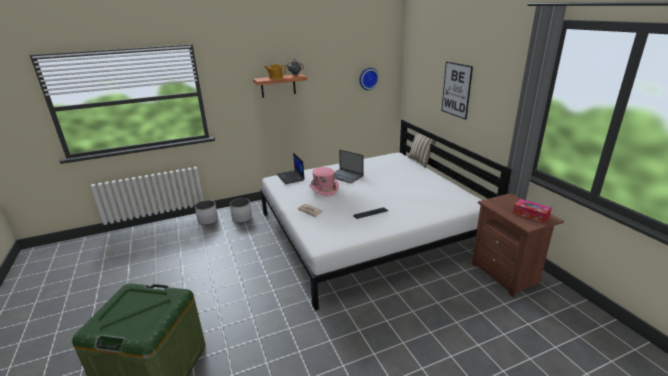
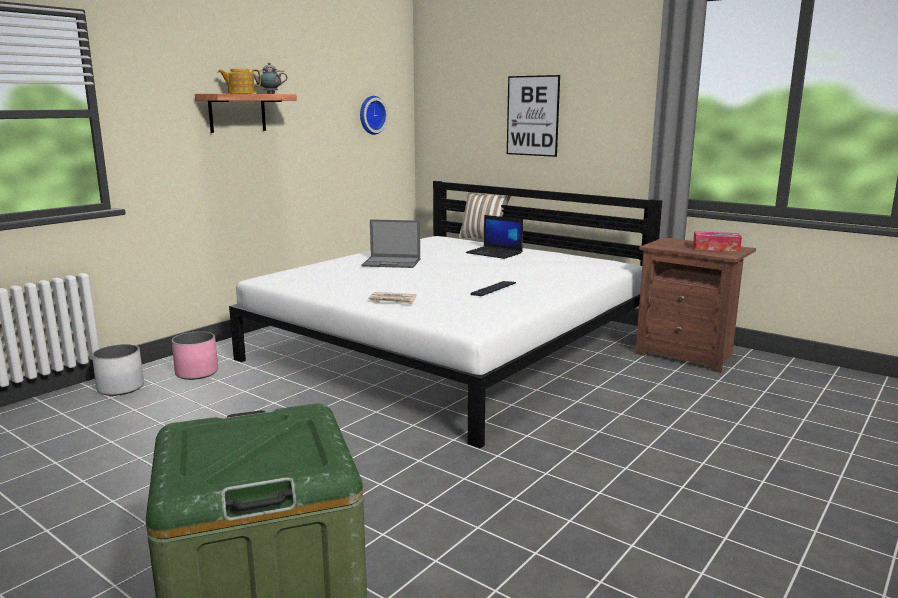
camera: 30 degrees left, 10 degrees down
(242, 218) = (197, 373): white planter -> pink planter
(291, 177) = (296, 273): laptop -> laptop (495, 253)
(324, 189) = (377, 278): pink hat -> none

